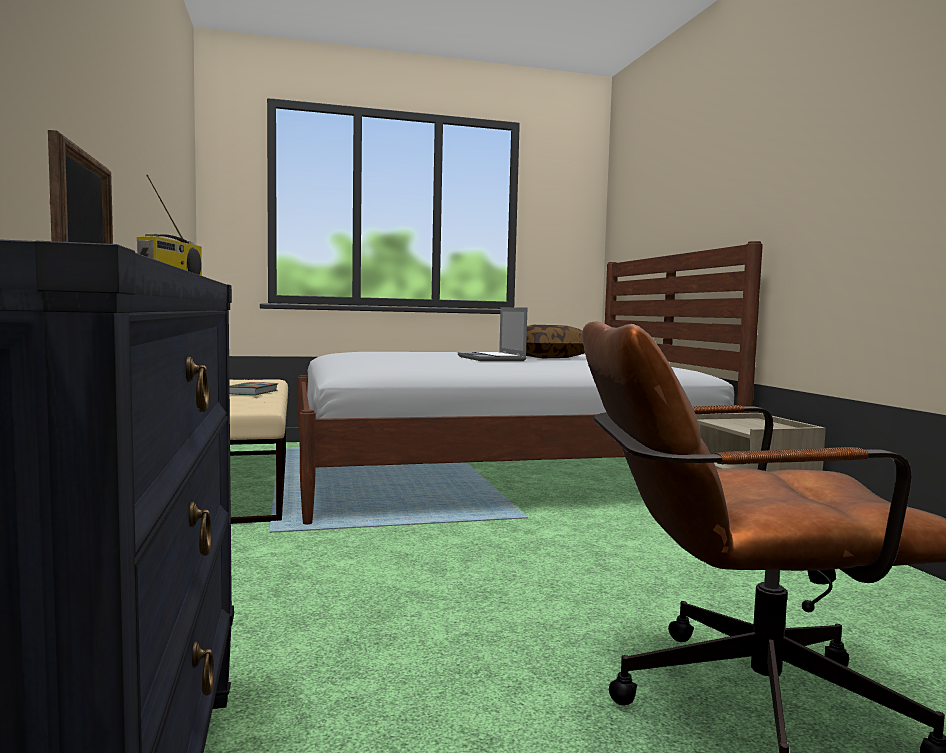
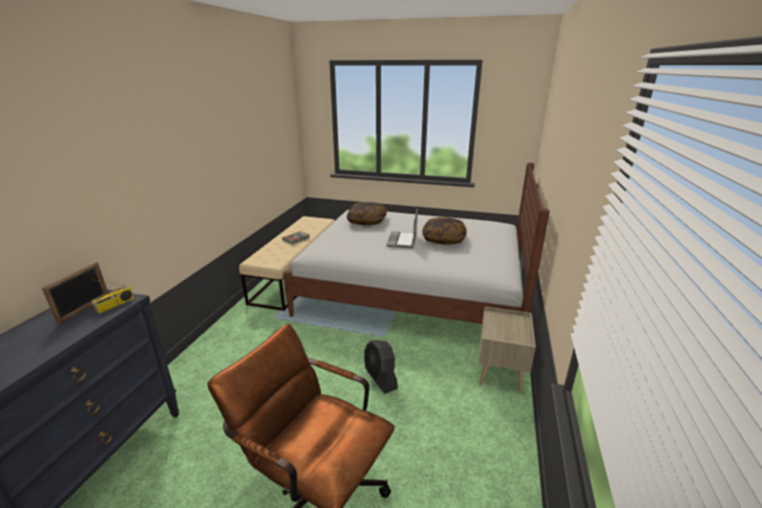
camera: 30 degrees right, 20 degrees up
(388, 353) = (367, 221): none -> pillow
(597, 556) = (380, 378): none -> black fan

